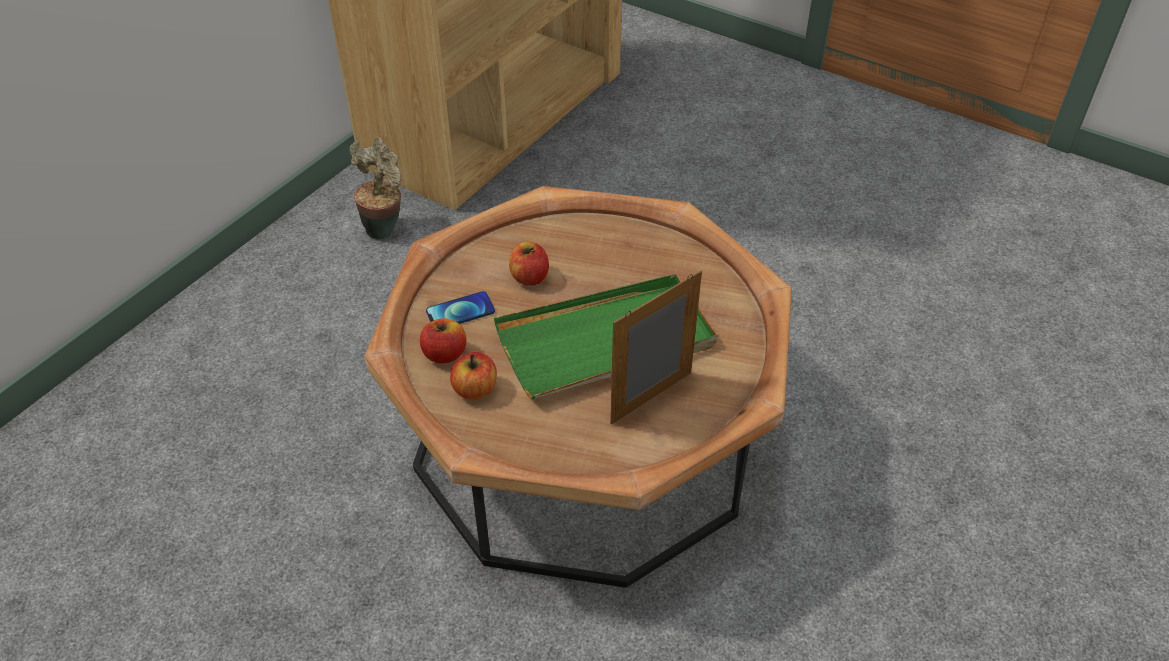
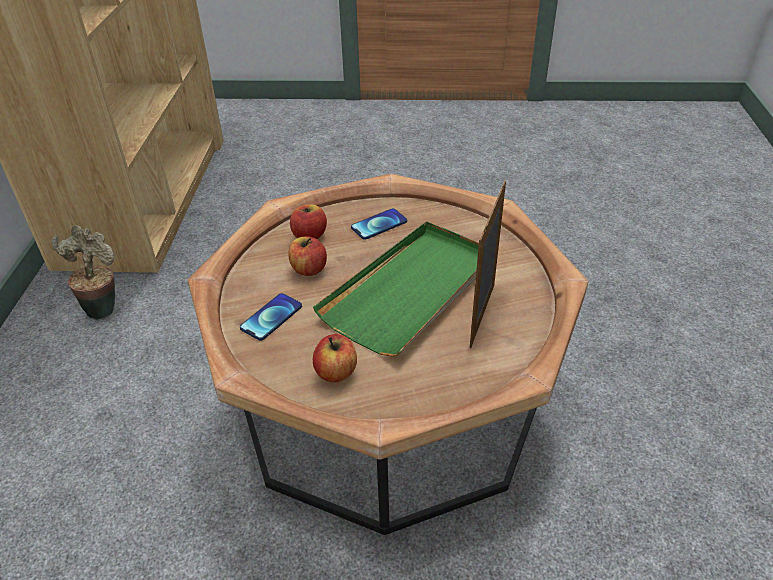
camera: 30 degrees left, 5 degrees down
(444, 354) = (285, 356): apple -> apple (309, 235)
(634, 257) = (379, 225): none -> phone

